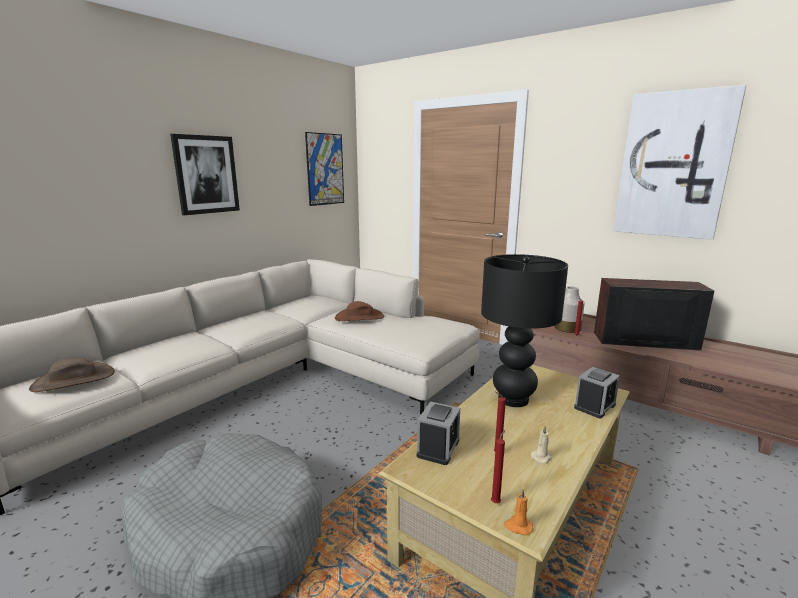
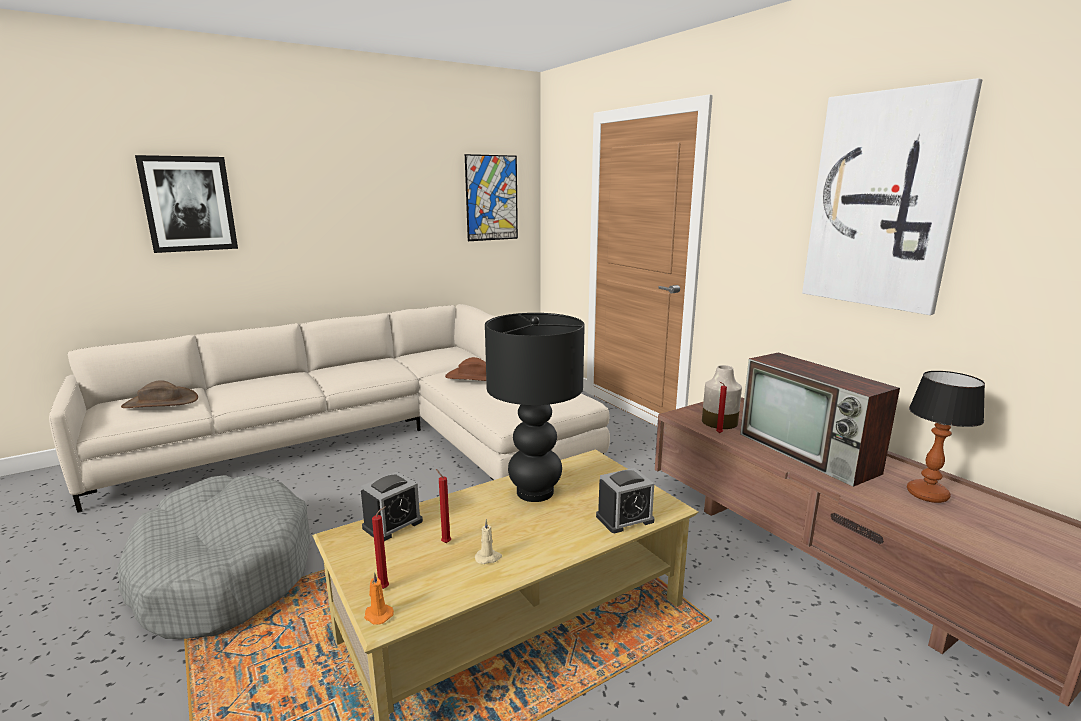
camera: 20 degrees right, 0 degrees up
(206, 174) = (336, 204): picture -> picture (189, 204)
(643, 341) = (809, 453): television -> television turned 150 degrees counterclockwise
(731, 356) = (928, 495): none -> table lamp

